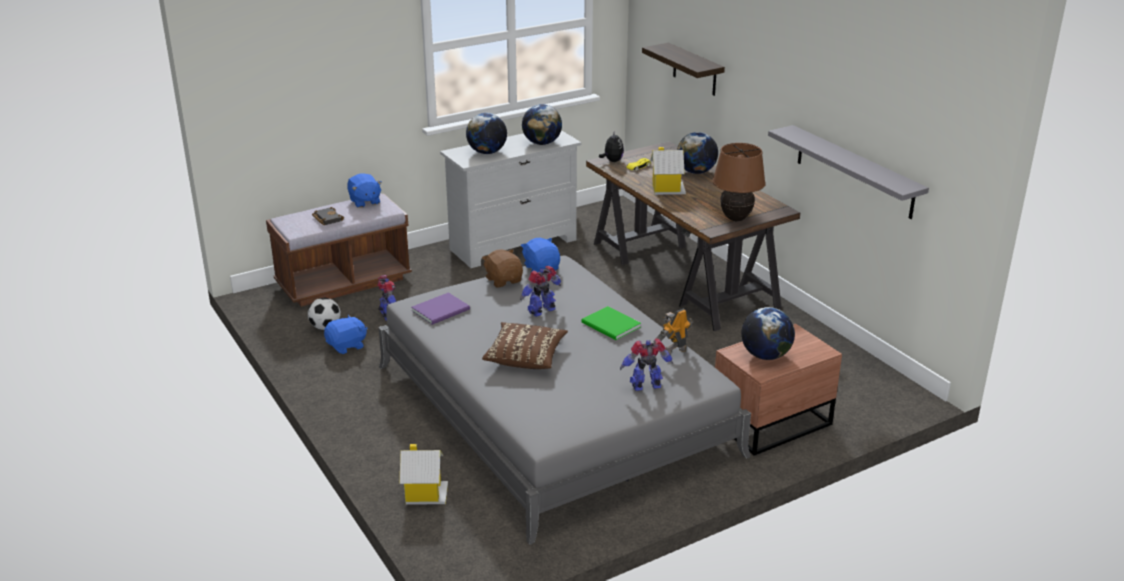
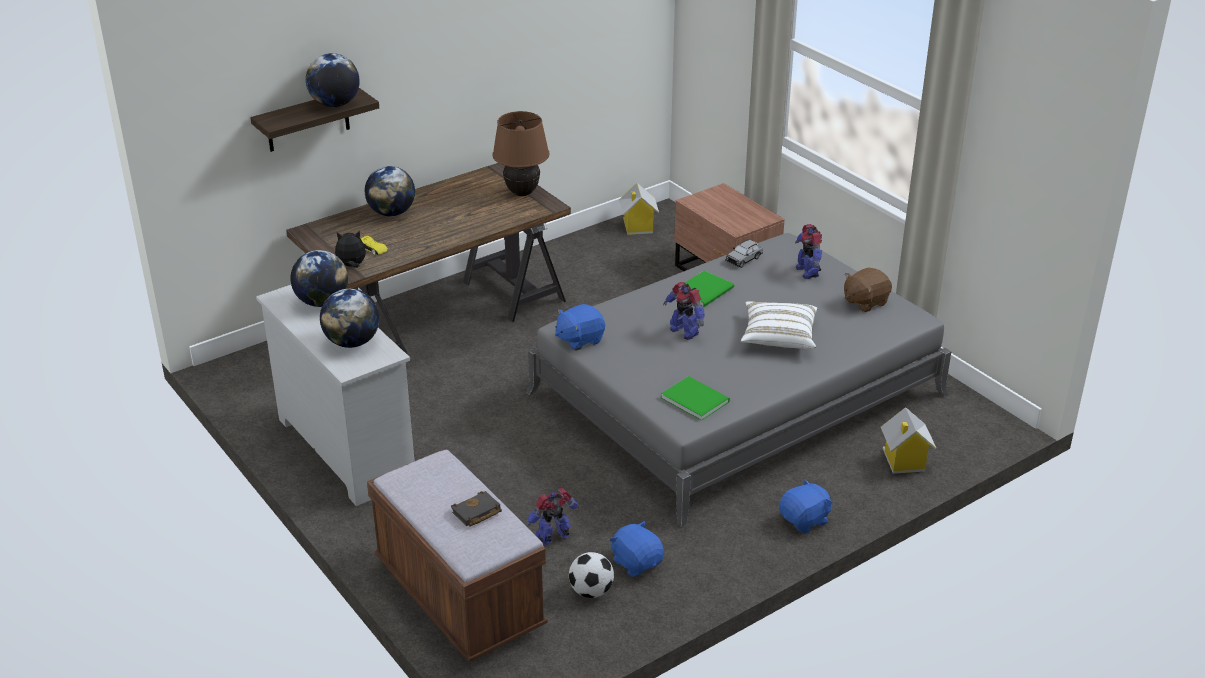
camera: 95 degrees left, 5 degrees up
(364, 201) = (412, 487): blue plush toy -> blue plush toy (805, 520)
(442, 310) = (694, 398): purple book -> green book
(504, 280) = (614, 363): brown plush toy -> brown plush toy (865, 302)
(525, 357) = (778, 337): brown pillow -> white pillow
(666, 189) = (442, 230): toy house -> toy house (637, 227)
(673, 353) = (743, 259): toy robot -> grey toy car
(765, 355) = (738, 215): globe -> globe (335, 104)
(854, 172) = (552, 80): grey shelf -> none

